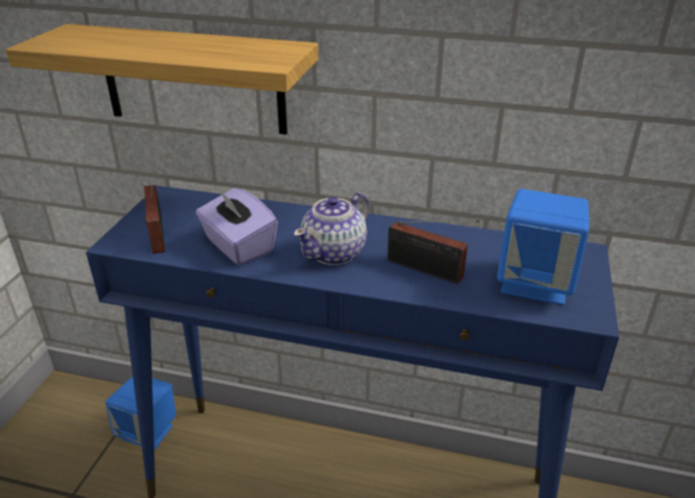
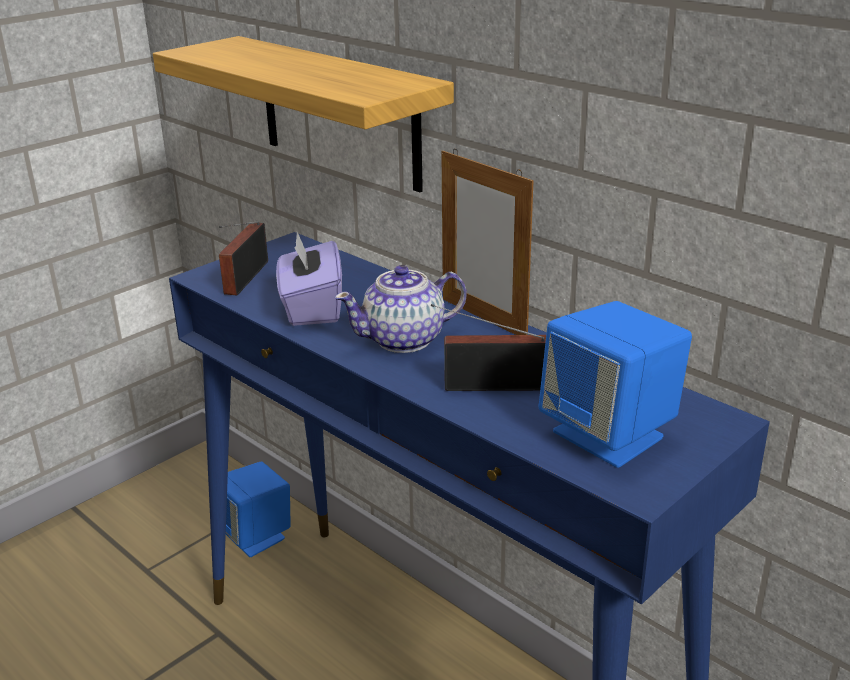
camera: 30 degrees right, 5 degrees down
(371, 221) = (483, 318): none -> picture frame
(428, 271) = (490, 385): radio -> radio turned 120 degrees clockwise

